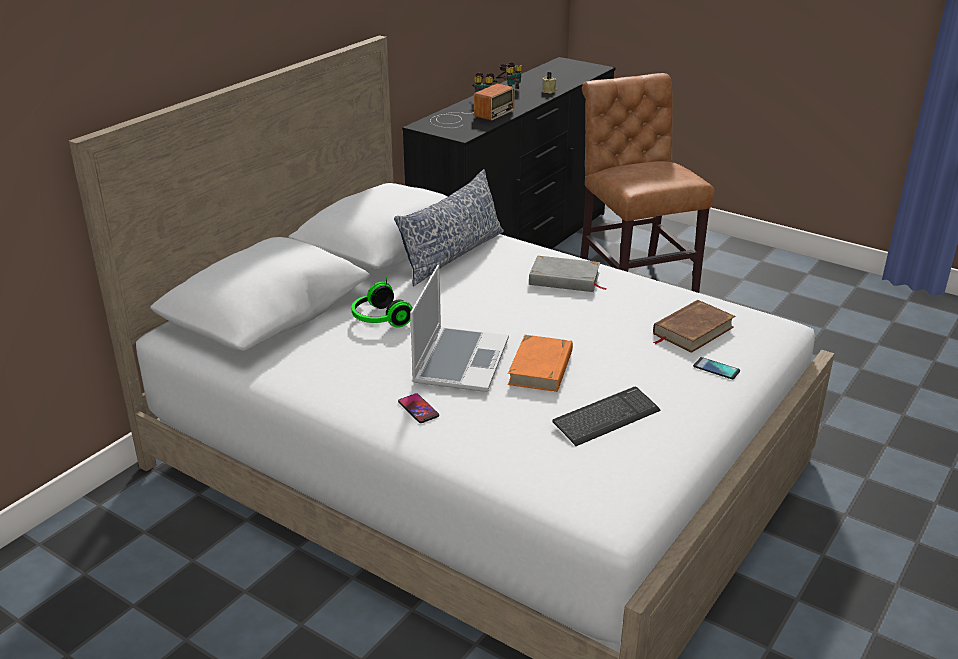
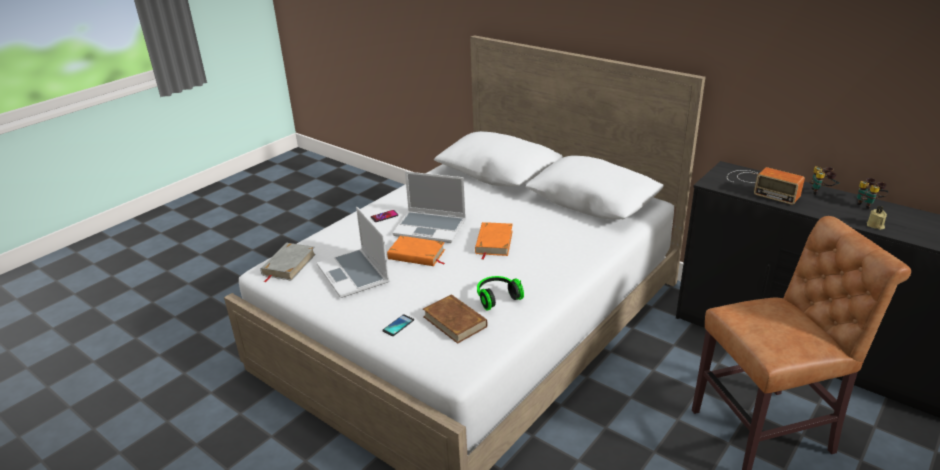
camera: 95 degrees right, 0 degrees up
(379, 319) = (484, 202): headphones -> headphones (497, 298)
(452, 255) = (577, 224): pillow -> none
(501, 310) = (493, 242): none -> orange book
(564, 279) = (540, 269): grey book -> grey book (288, 265)
(606, 418) = (354, 274): keyboard -> laptop

